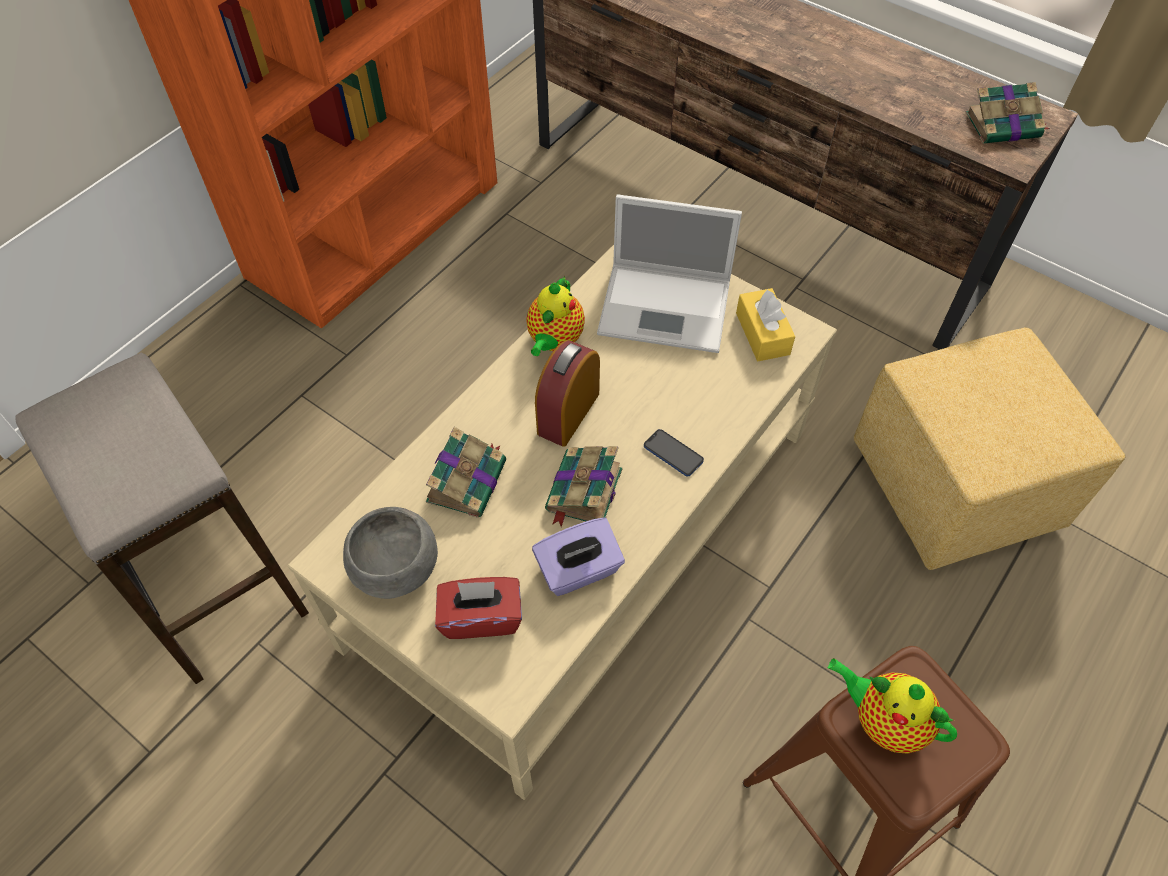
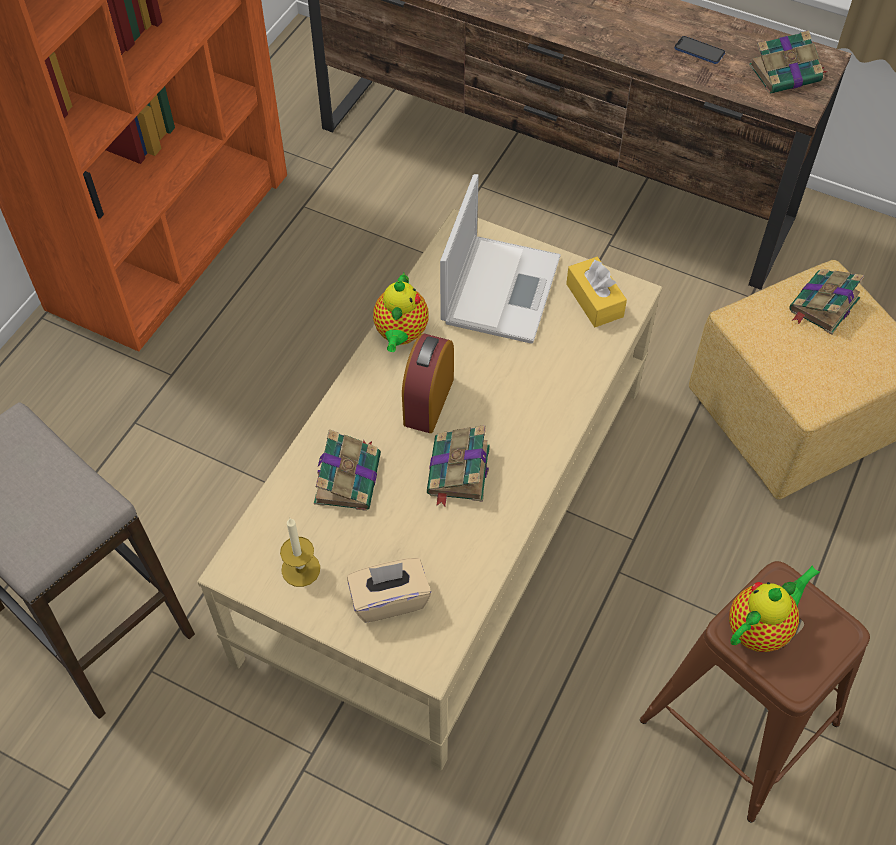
camera: 10 degrees left, 0 degrees up
(396, 569) = (300, 569): grey bowl -> candle
(481, 617) = (389, 599): red tissue box -> beige tissue box
(579, 570) = (469, 543): purple tissue box -> none
(667, 307) = (501, 287): laptop -> laptop turned 75 degrees counterclockwise
(673, 453) = (533, 425): phone -> phone (699, 51)
(883, 720) = (761, 627): teapot -> teapot turned 120 degrees clockwise
(1008, 373) = (823, 306): none -> book

